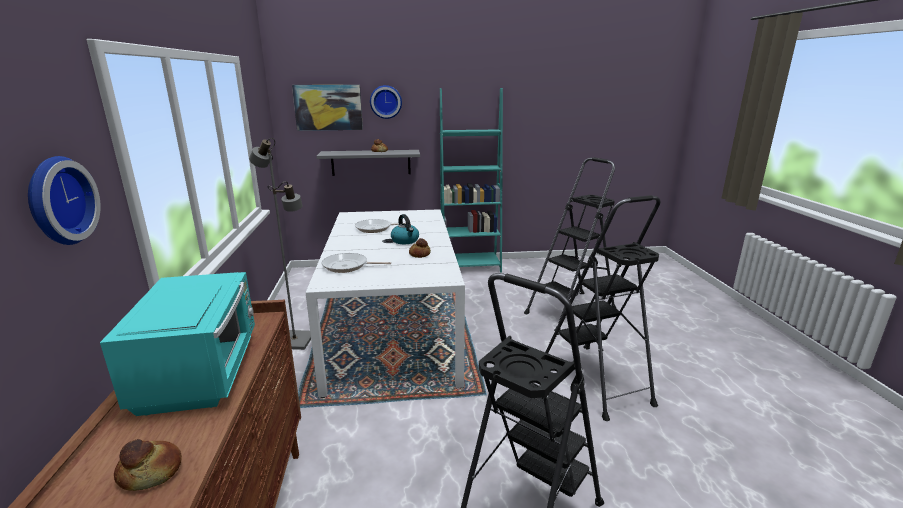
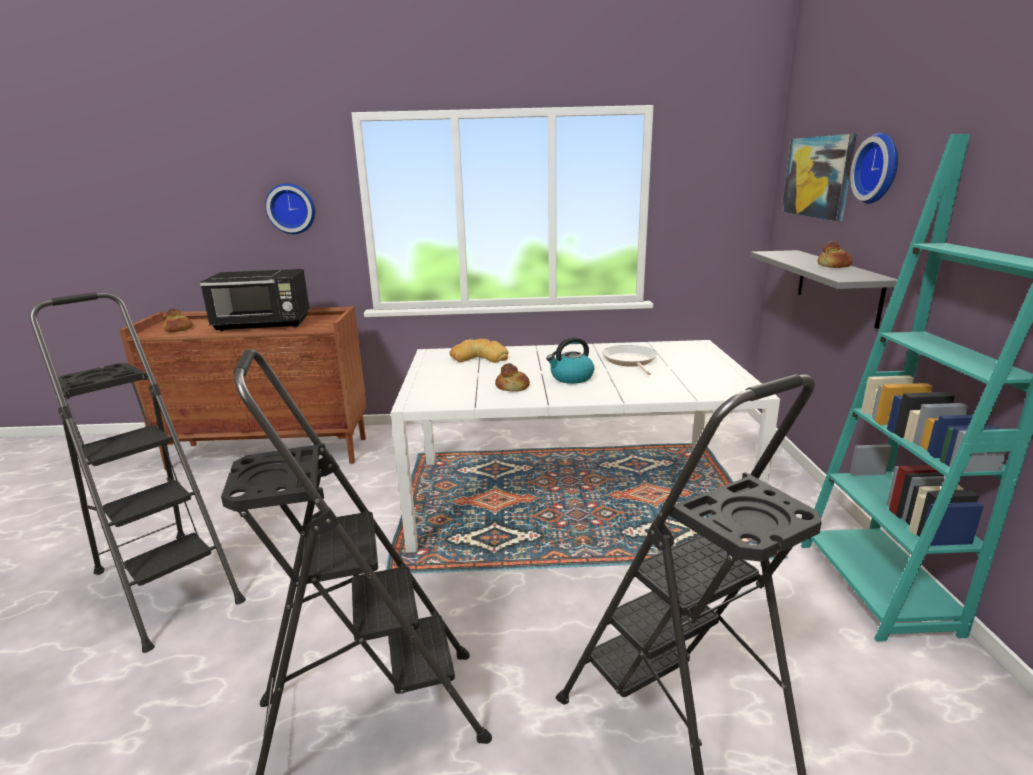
camera: 95 degrees right, 0 degrees up
(202, 372) = (264, 325): turquoise microwave -> black microwave
(295, 341) = (540, 439): grey floor lamp -> none
(348, 266) = (479, 357): frying pan -> bread

